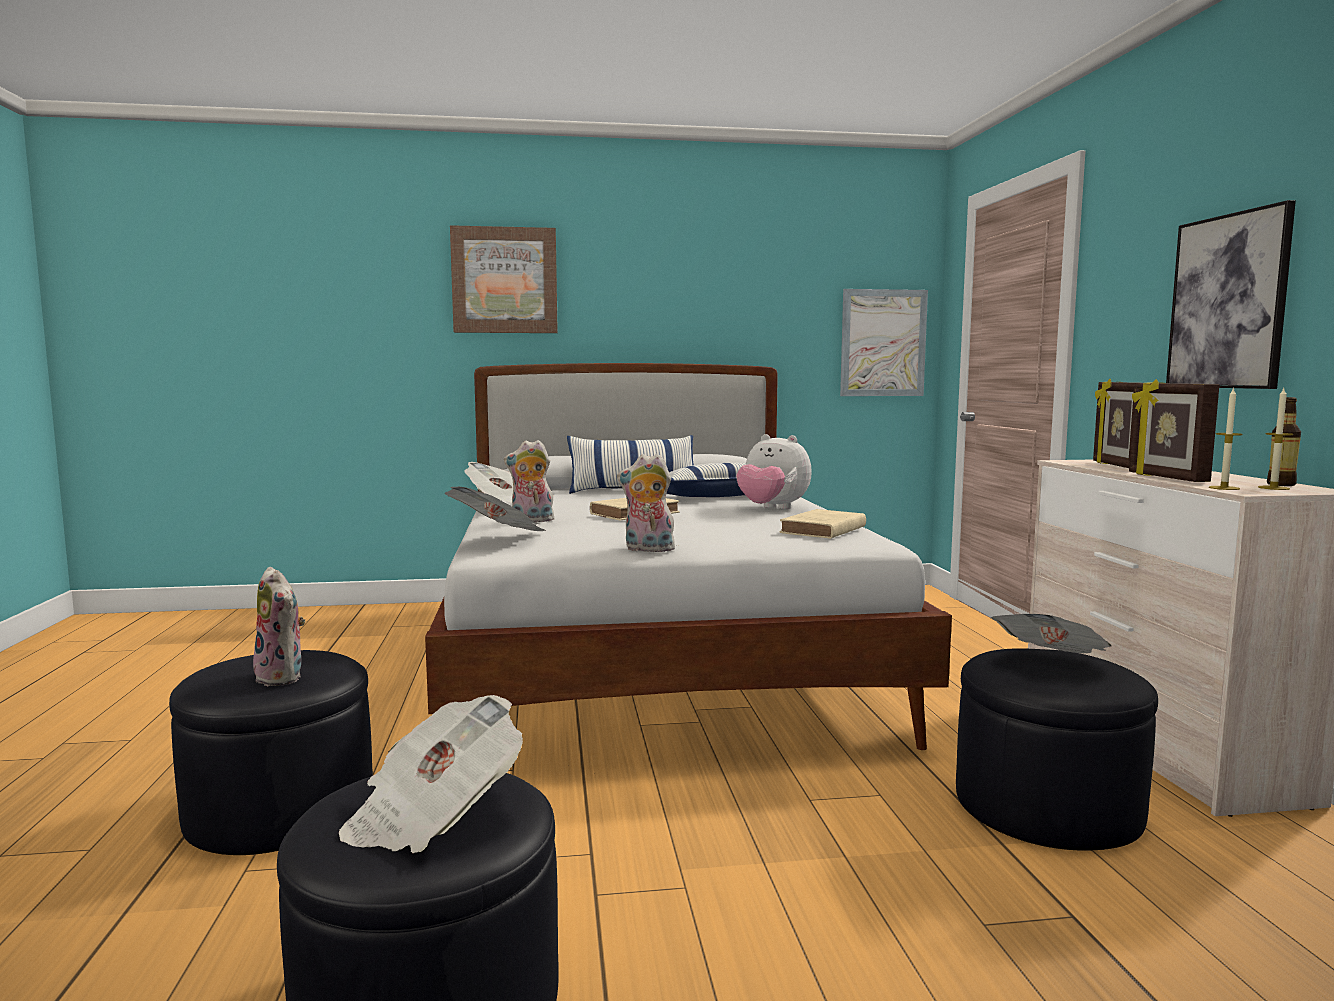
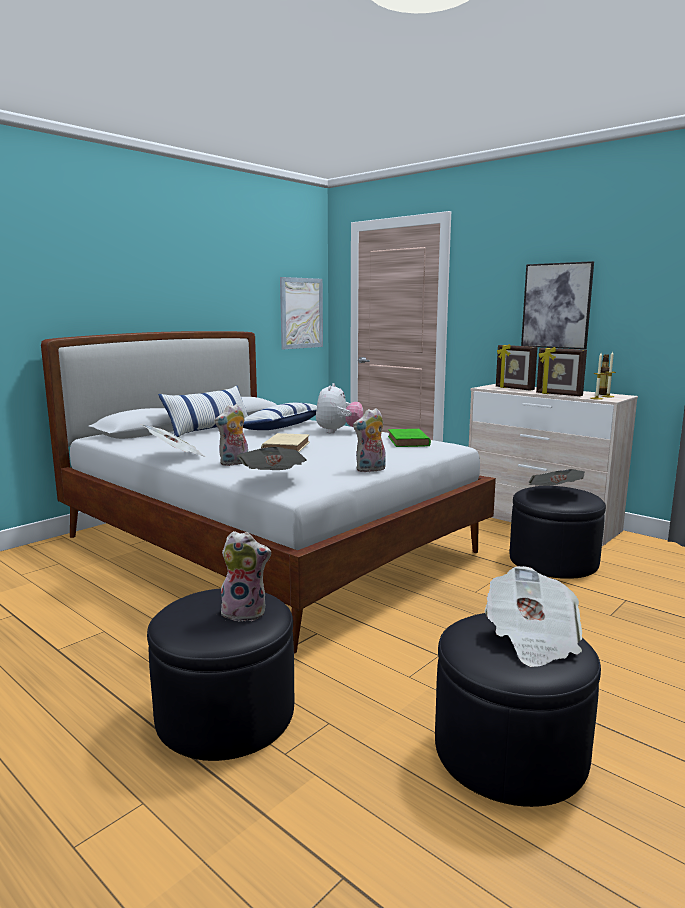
camera: 40 degrees left, 5 degrees up
(504, 280) = (55, 263): picture -> none
(772, 509) = (338, 431): plush toy -> plush toy turned 75 degrees counterclockwise
(822, 530) = (408, 442): beige book -> green book

